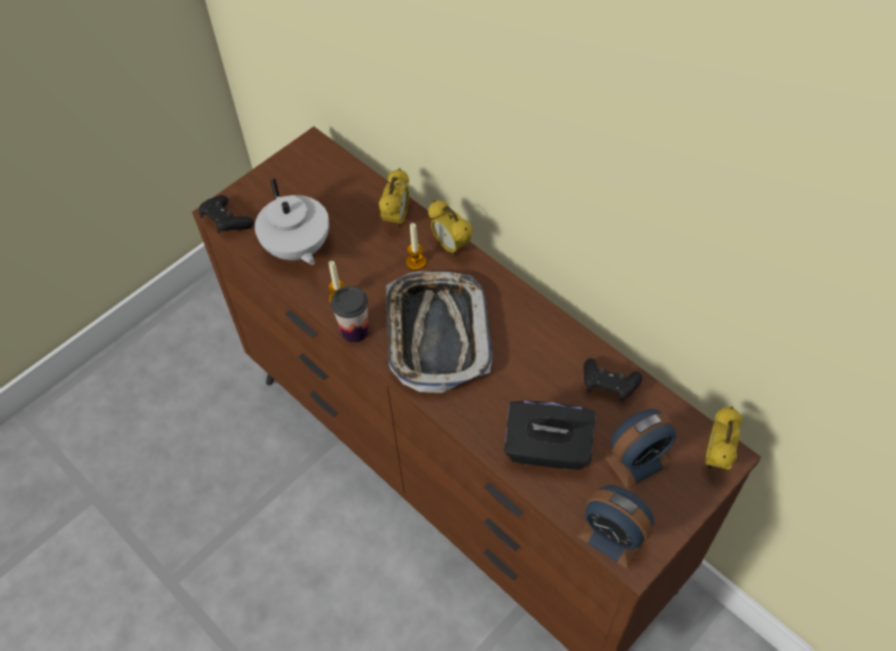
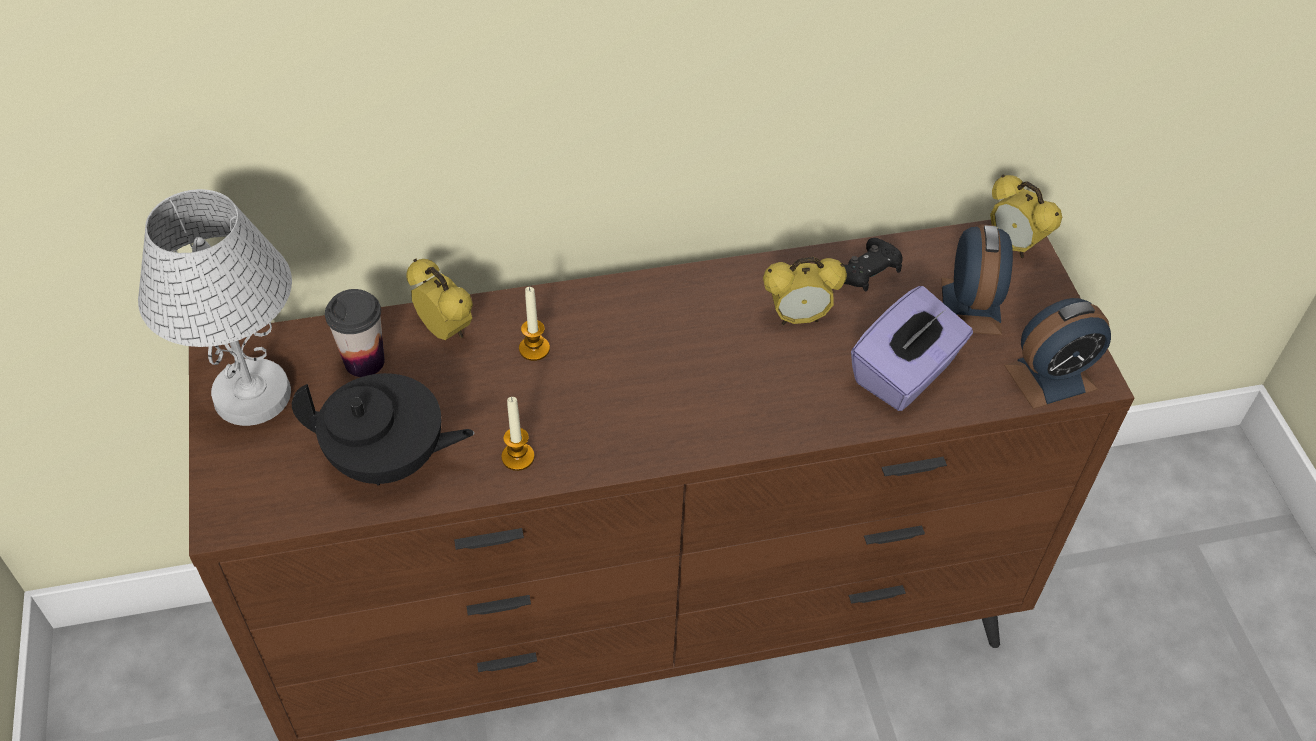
camera: 60 degrees left, 5 degrees down
(226, 222) = (255, 520): black game controller -> none
(295, 172) = (250, 395): none -> white table lamp
(297, 248) = (389, 460): white teapot -> black teapot
(354, 331) = (585, 467): cup -> cup (364, 361)
(436, 334) = (663, 387): tray -> none
(451, 246) = (543, 303): alarm clock -> alarm clock (798, 318)
(547, 449) = (905, 373): black tissue box -> purple tissue box

